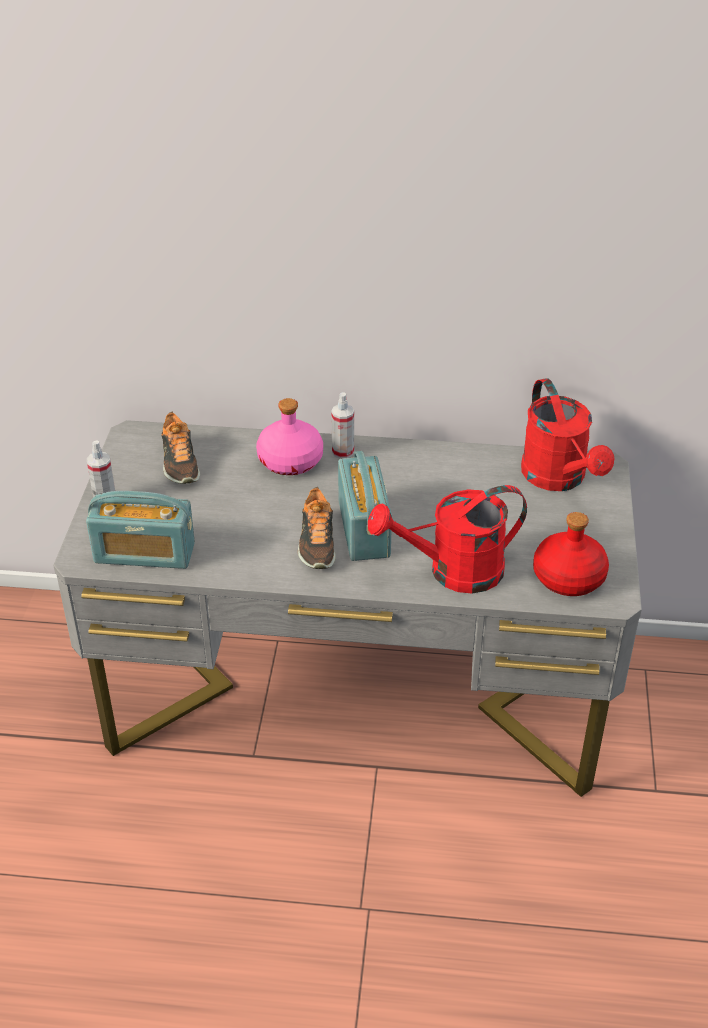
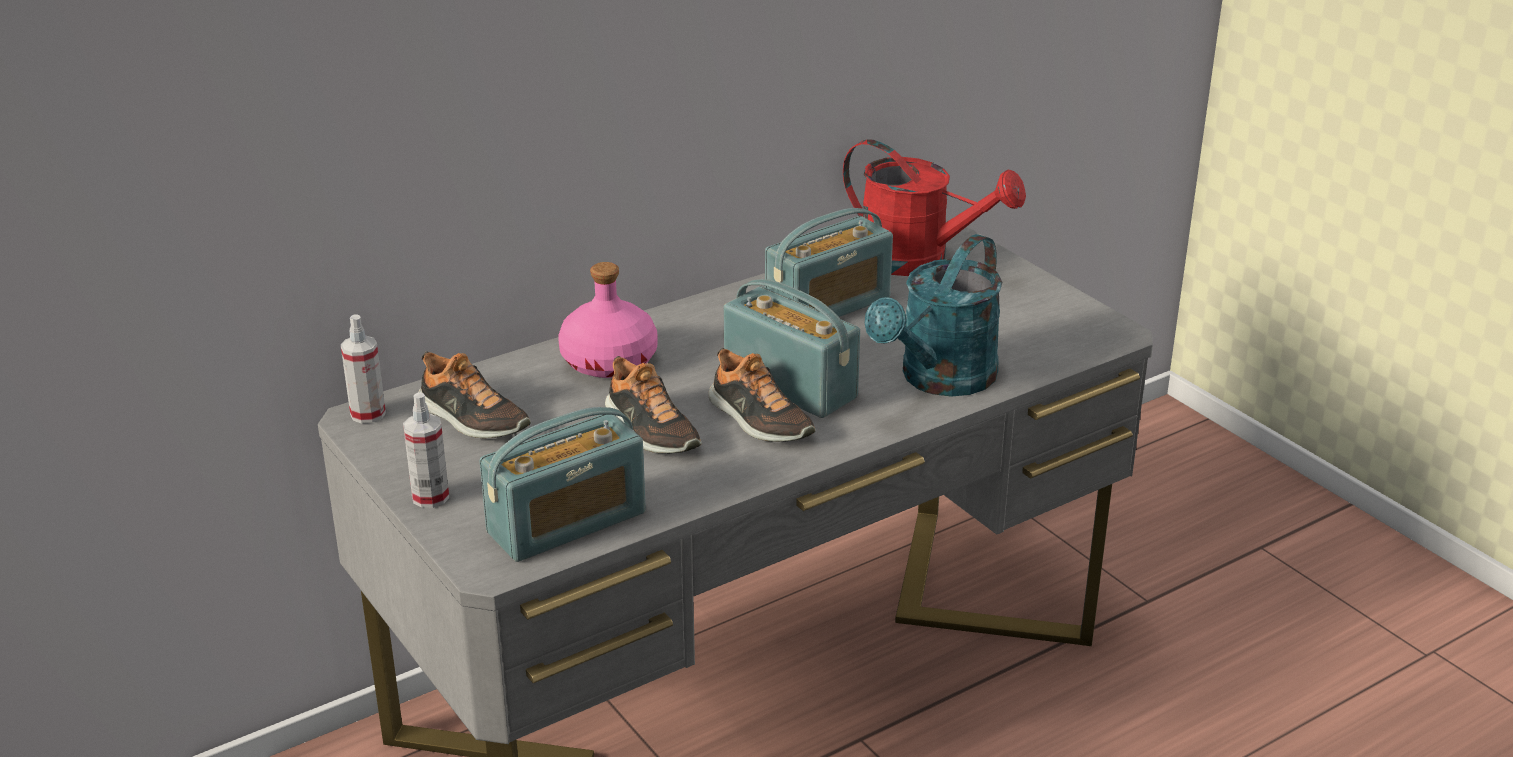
camera: 40 degrees left, 10 degrees down
(254, 518) = (650, 431): none -> shoe
(343, 452) = (658, 329): spray bottle -> spray bottle (368, 414)
(453, 572) = (939, 380): red watering can -> turquoise watering can
(458, 484) = (828, 306): none -> radio
(568, 577) = (1051, 335): red bottle -> none

